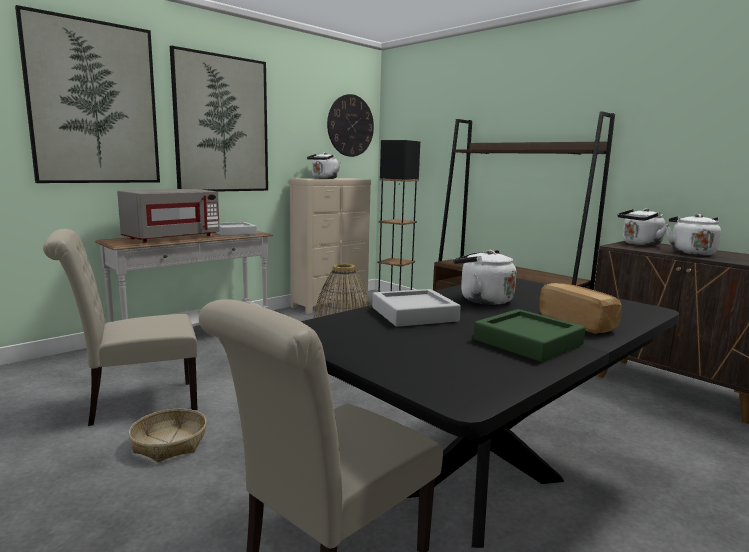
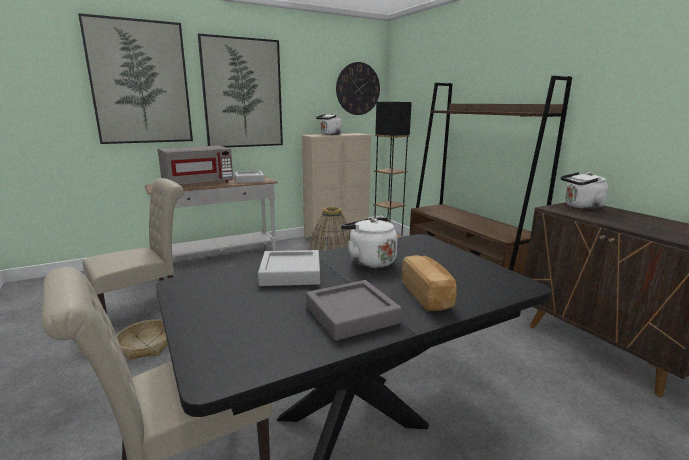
camera: 15 degrees right, 5 degrees up
(135, 404) = (145, 310): beige chair -> beige chair turned 150 degrees clockwise
(527, 342) = (352, 315): green tray -> grey tray
(690, 253) = (623, 220): white kettle -> none

